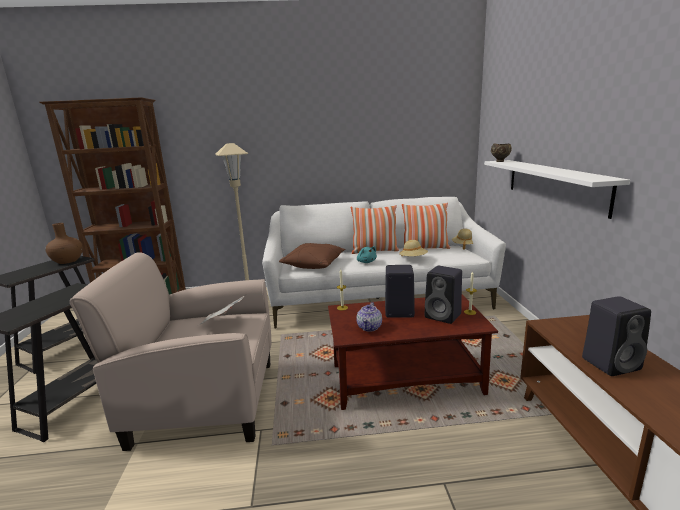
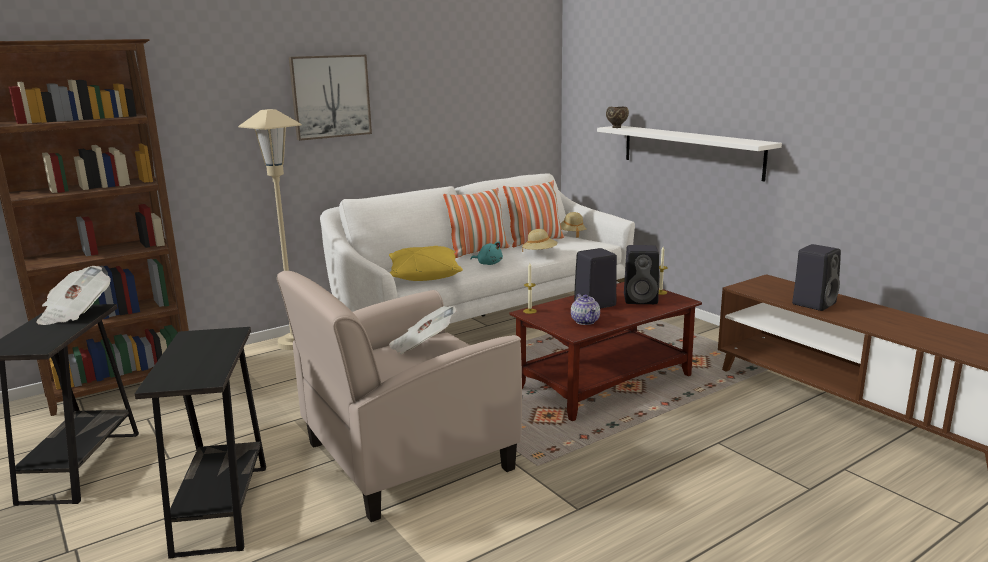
camera: 30 degrees left, 0 degrees up
(67, 261) = (75, 313): brown vase -> newspaper
(282, 135) = (330, 96): none -> picture
(314, 264) = (424, 275): brown pillow -> yellow pillow

